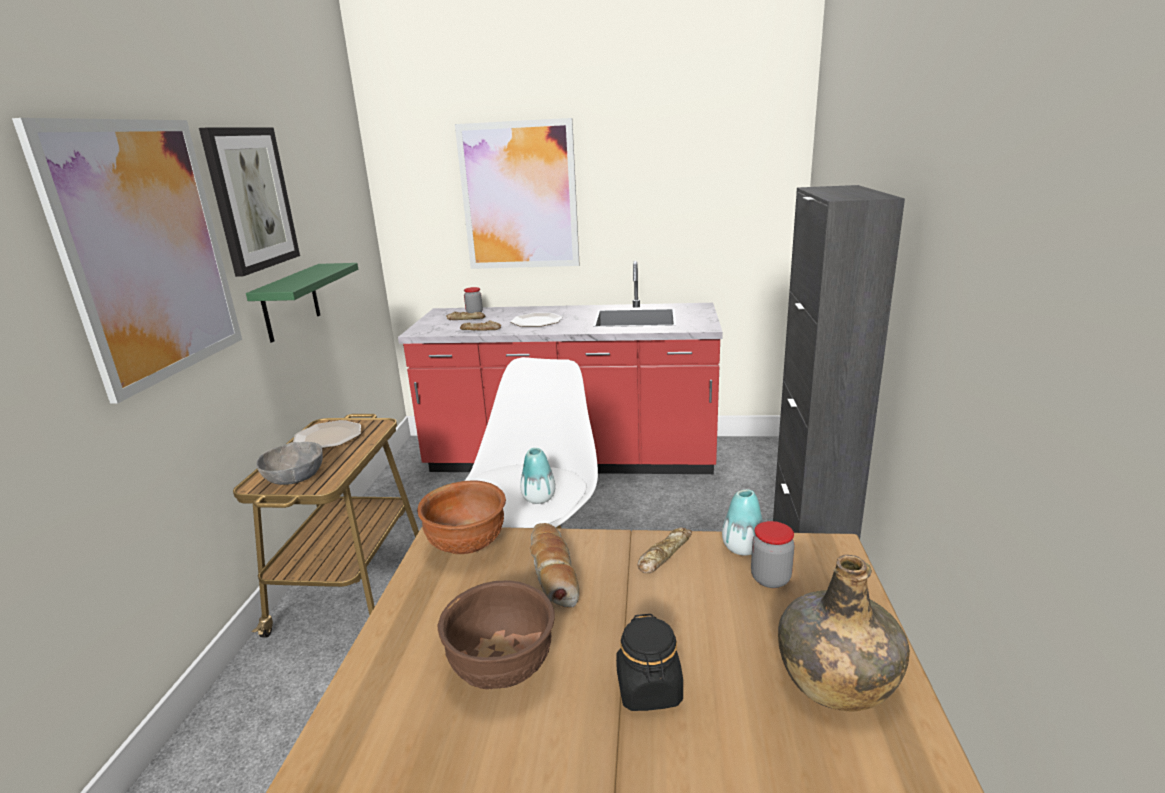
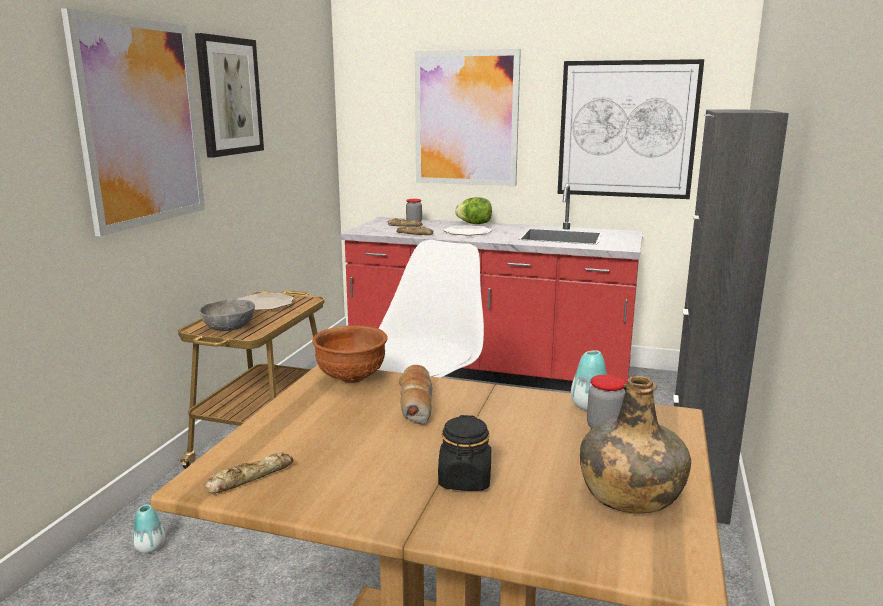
camera: 10 degrees right, 5 degrees down
(290, 302) = (250, 189): green shelf -> none
(503, 671) = (351, 454): brown bowl -> none
(538, 498) = (424, 358): vase -> vase (150, 547)
(540, 309) = (474, 224): none -> lettuce
(664, 554) = (516, 402): bread -> bread (249, 478)
(690, 199) = (627, 130): none -> picture

